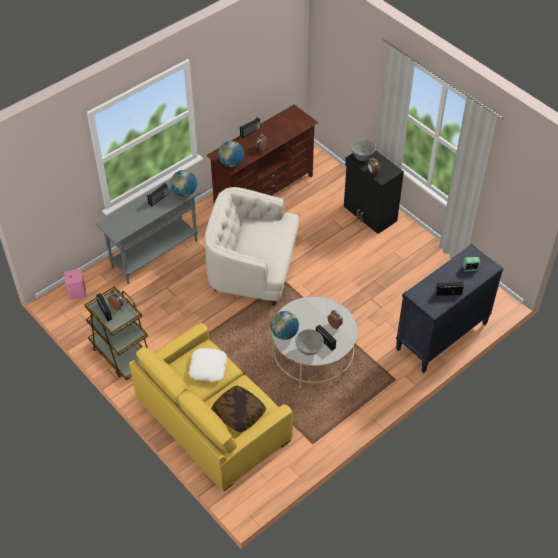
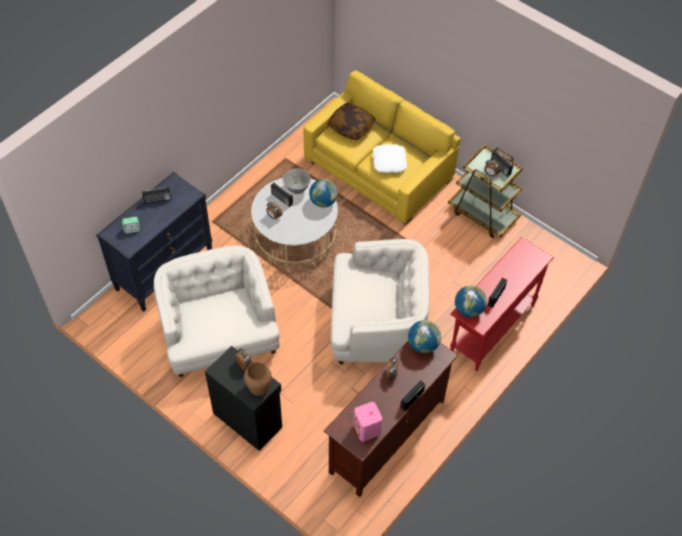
camera: 170 degrees right, 5 degrees up
(77, 292) = (557, 272): pink speaker -> pink speaker (367, 429)
(155, 254) = (492, 328): grey console table -> red console table
(362, 157) = (259, 386): grey bowl -> brown vase
(390, 275) = (219, 335): none -> white armchair

